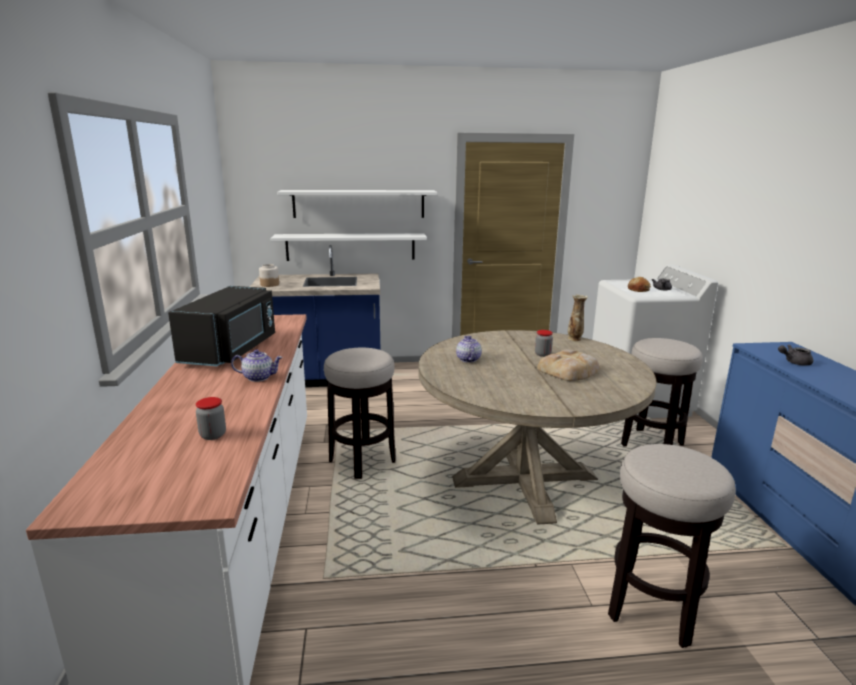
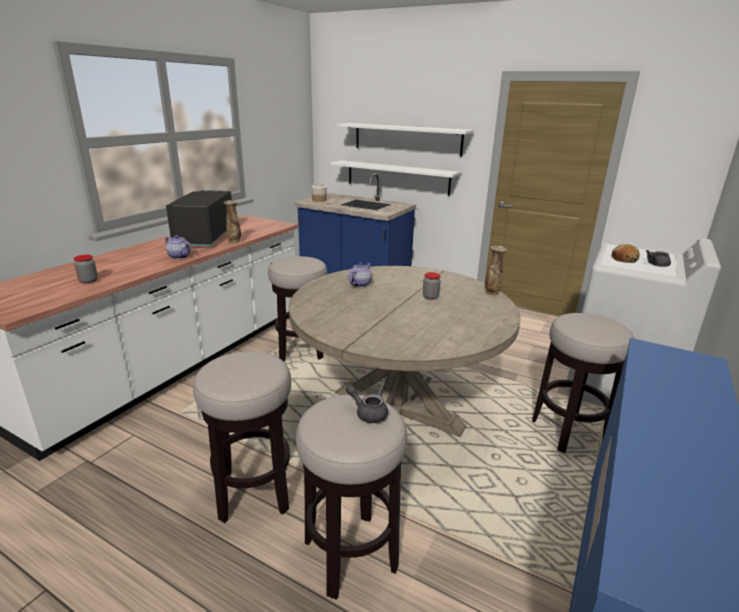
camera: 35 degrees right, 5 degrees up
(232, 350) = (204, 237): black microwave -> black microwave turned 135 degrees clockwise
(282, 346) = (234, 241): none -> vase
(515, 609) = (254, 493): none -> stool
(569, 371) = (423, 316): bread -> none
(794, 362) = (662, 378): grey teapot -> grey teapot (368, 413)

